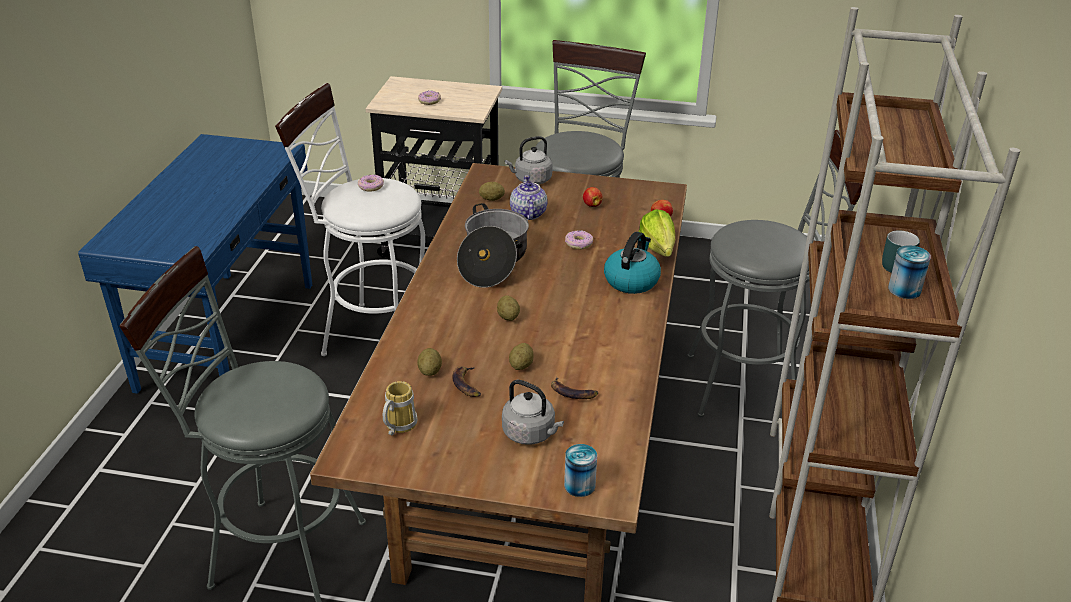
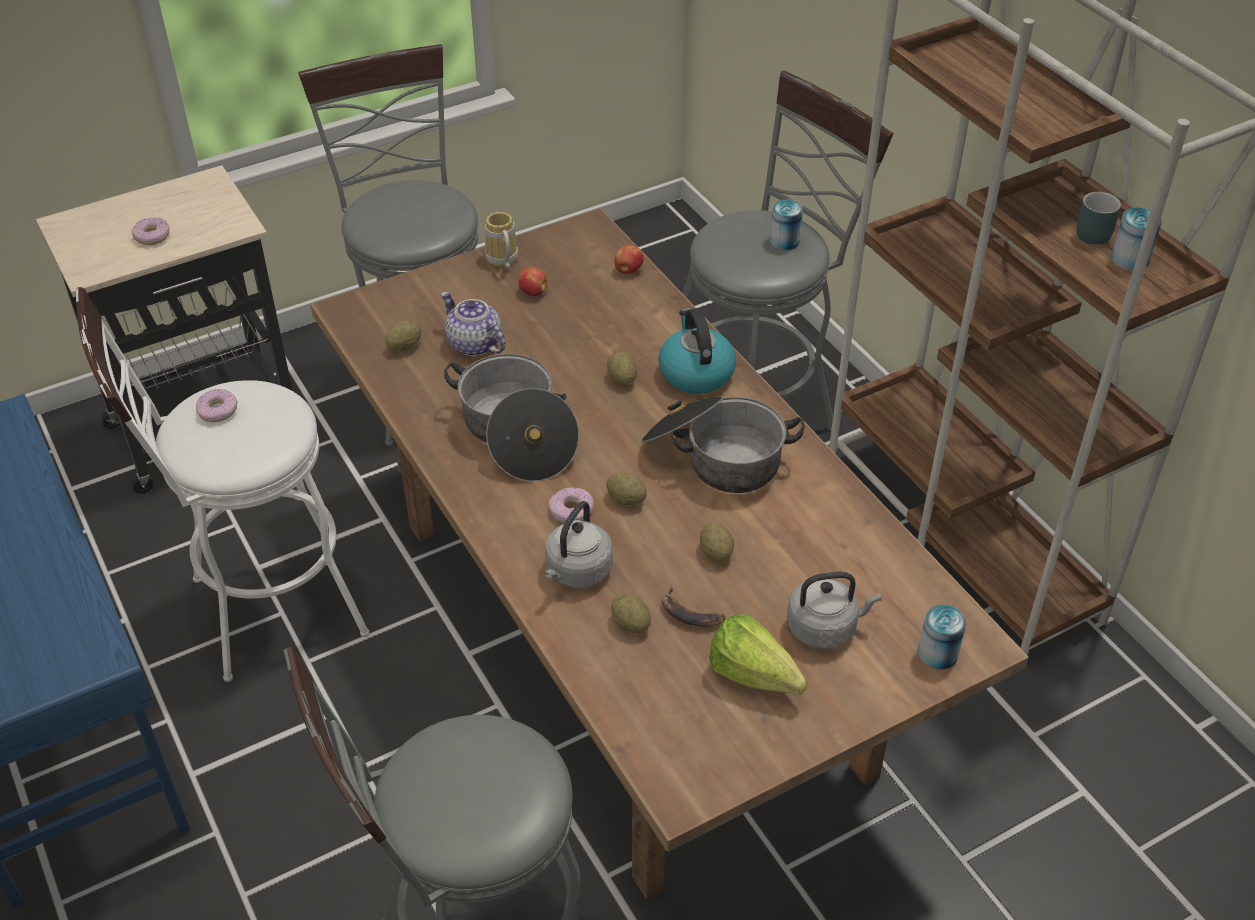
camera: 40 degrees left, 10 degrees up
(397, 426) = (684, 715): mug -> mug (501, 260)
(531, 180) = (417, 292): grey kettle -> grey kettle (577, 572)
(572, 392) = (804, 551): banana -> none
(578, 244) = (583, 355): donut -> donut (571, 511)
(585, 264) = (622, 378): none -> potato
(585, 323) = (715, 457): none -> cooking pot
(658, 252) = (679, 319): lettuce -> lettuce (758, 681)
(781, 245) = (784, 241): none -> can

